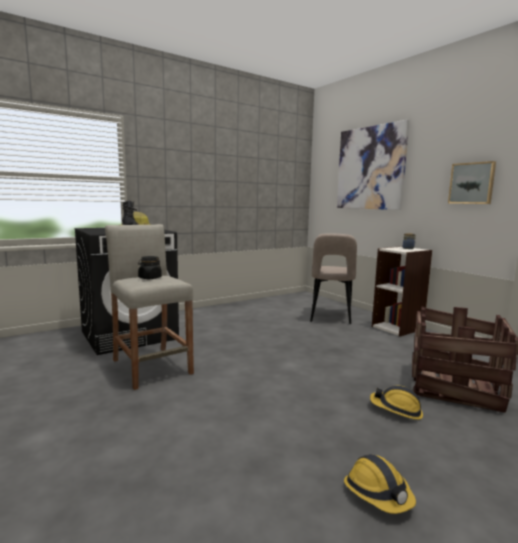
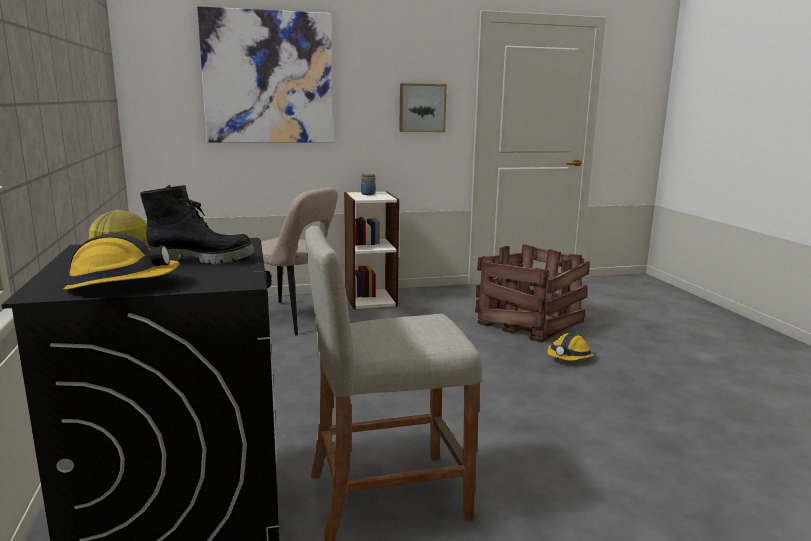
camera: 70 degrees left, 5 degrees up
(150, 278) = (403, 330): black jar -> none
(378, 493) = (696, 401): hard hat -> hard hat (122, 284)

